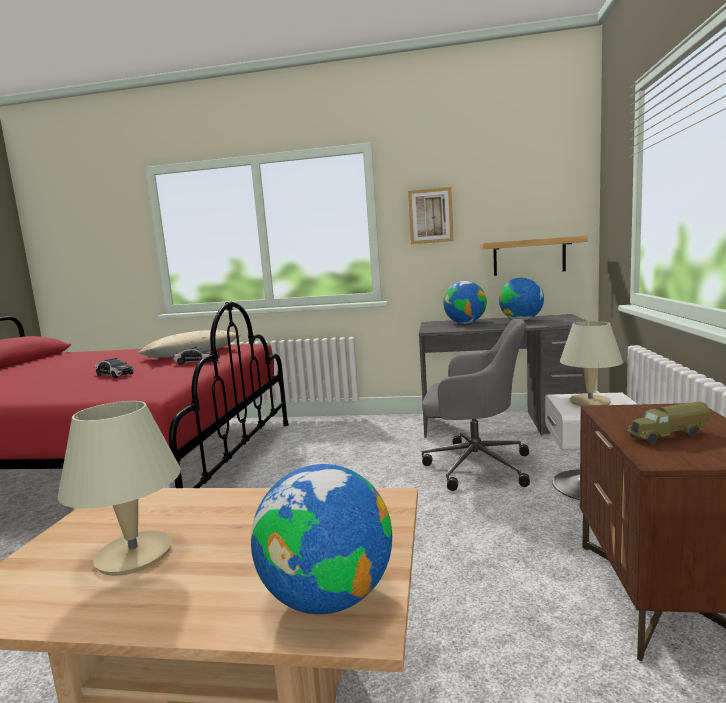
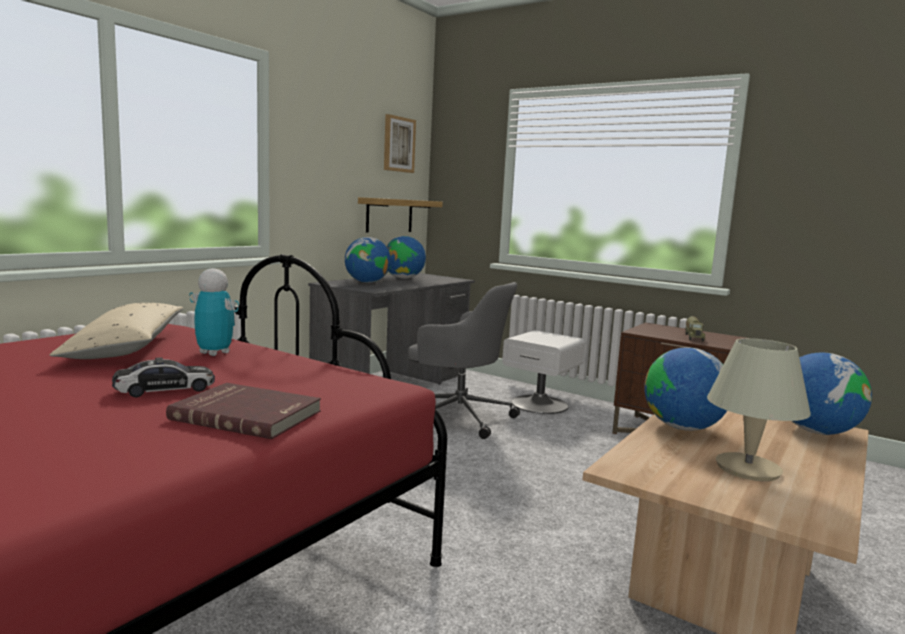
camera: 65 degrees left, 0 degrees up
(75, 391) = (248, 414): none -> red book
(197, 362) = (214, 353): toy car -> toy robot
(256, 507) = (682, 428): none -> globe
(430, 216) = (320, 159): picture -> picture (398, 144)
(474, 465) = (458, 417): grey office chair -> grey office chair turned 75 degrees clockwise
(590, 402) = (543, 338): beige table lamp -> none

